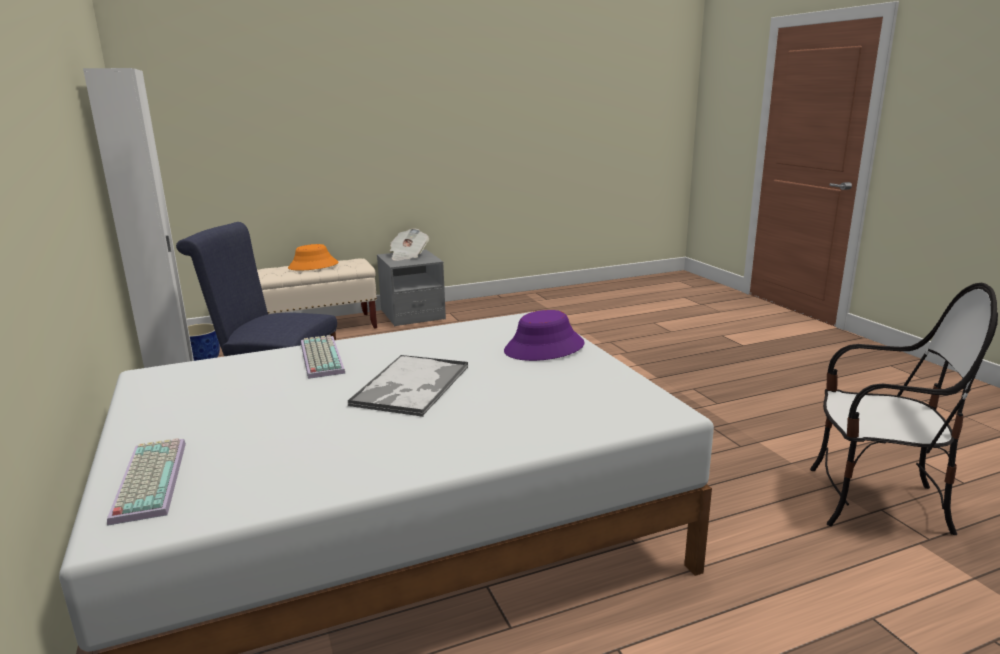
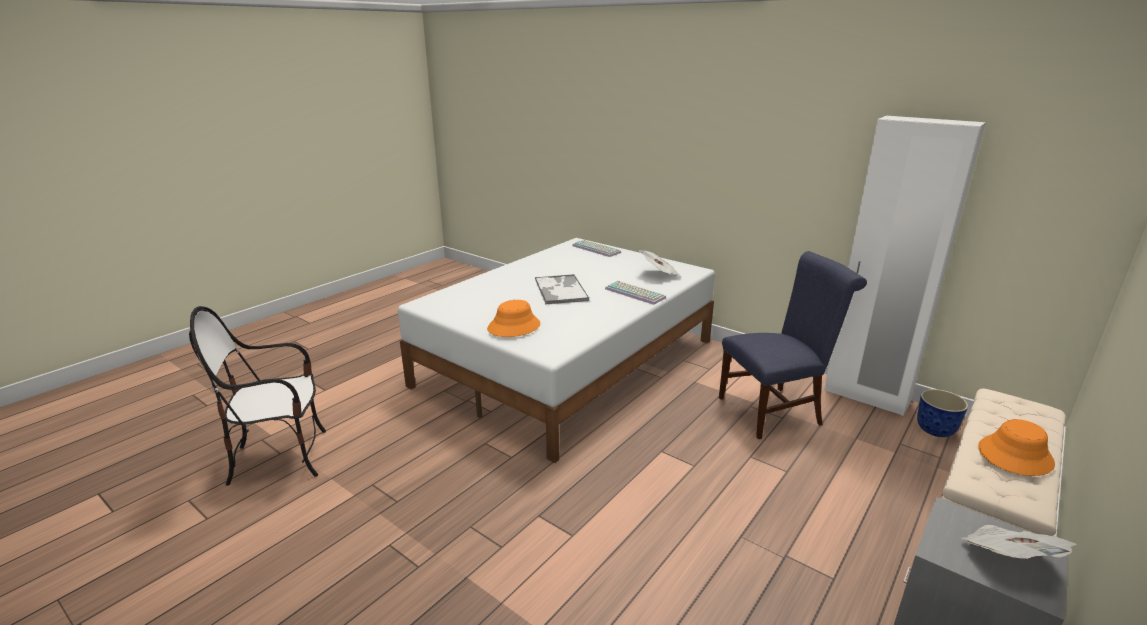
camera: 150 degrees right, 5 degrees up
(215, 378) = (660, 274): none -> newspaper
(544, 348) = (514, 327): purple hat -> orange hat

